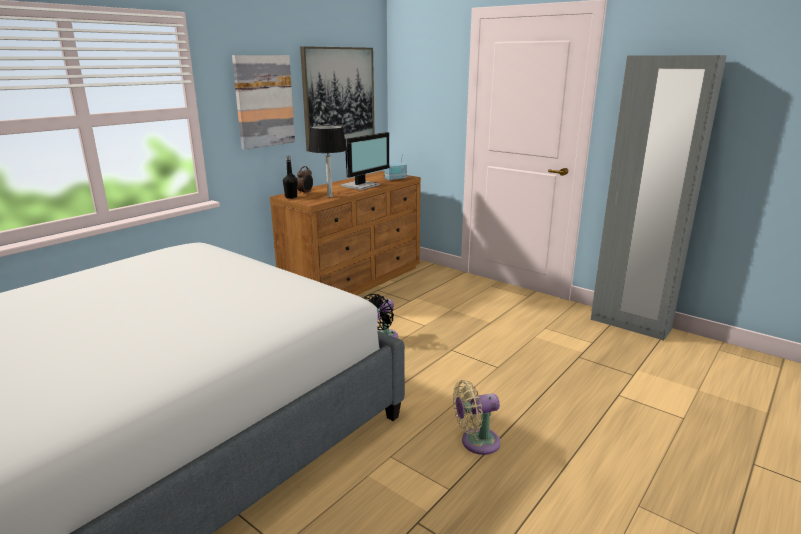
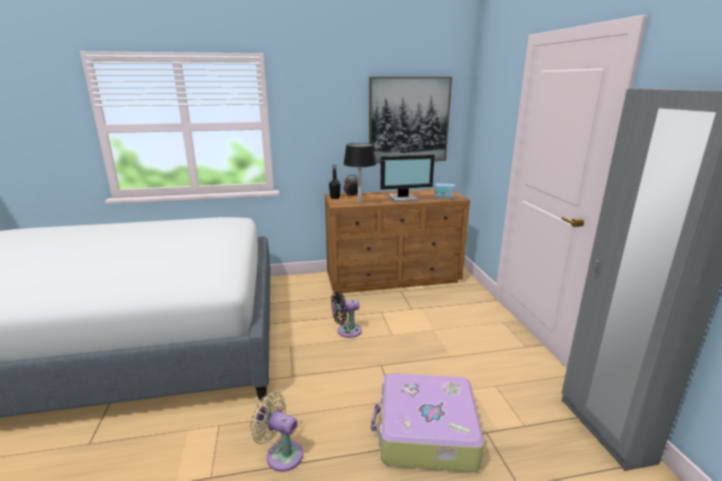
camera: 40 degrees right, 0 degrees up
(264, 101) = (329, 120): picture -> none
(547, 375) = (425, 432): none -> suitcase

